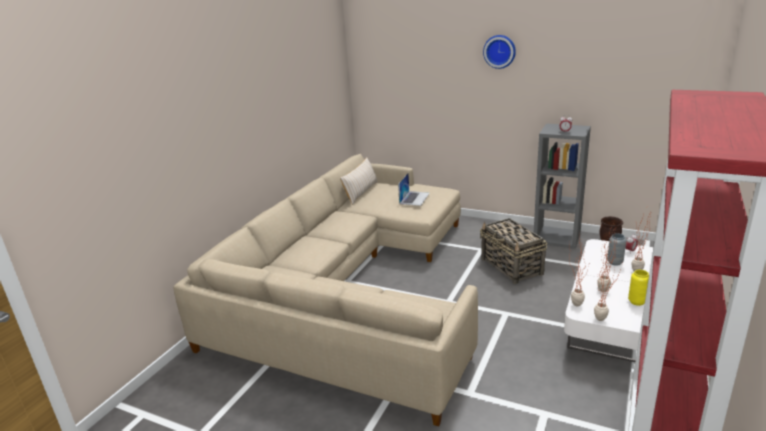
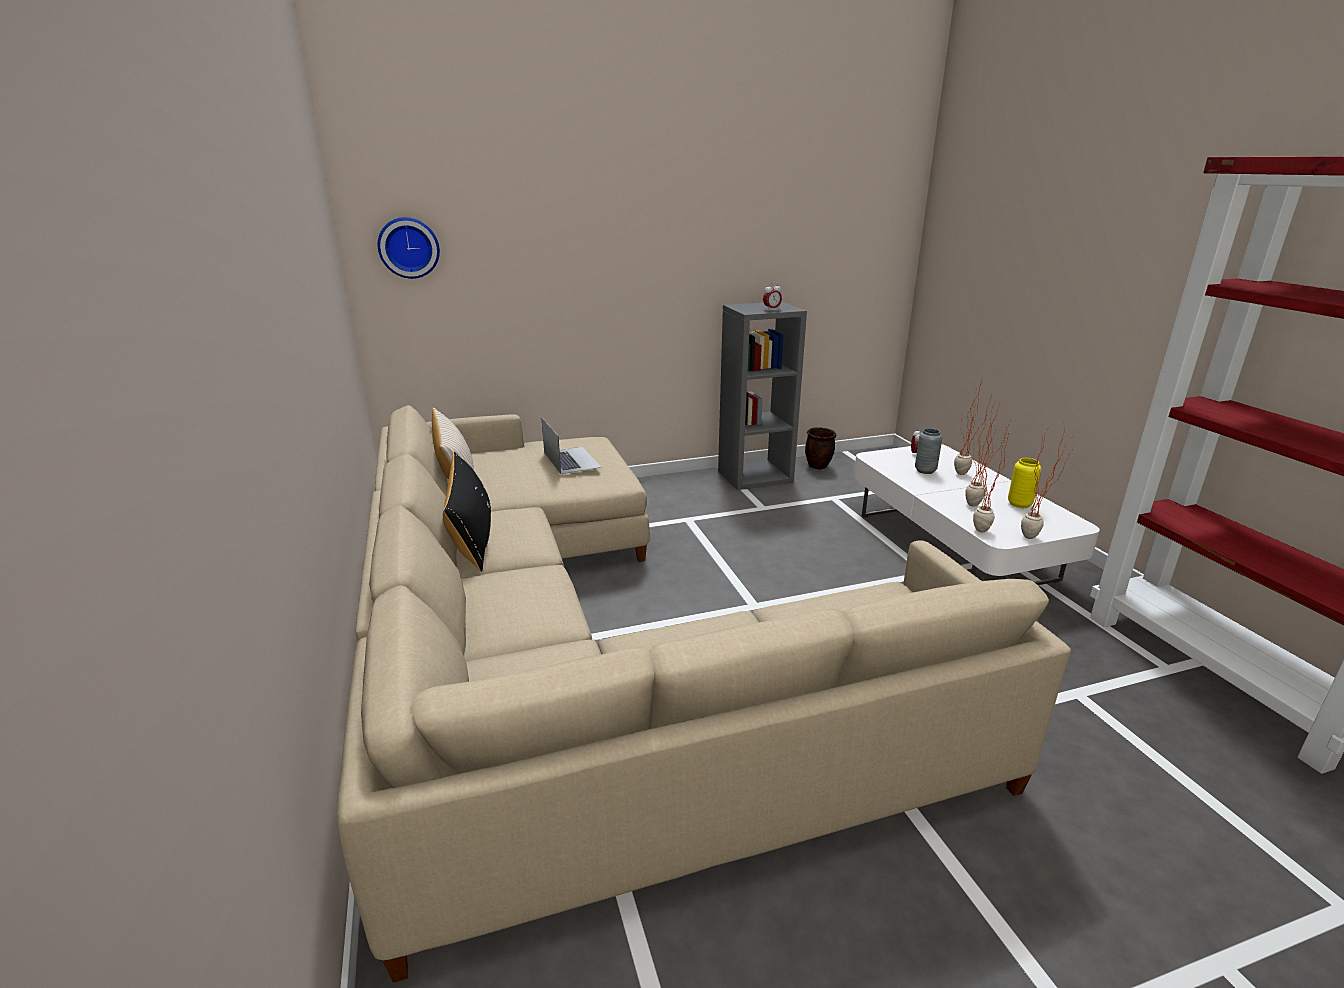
camera: 45 degrees left, 0 degrees up
(330, 221) = (472, 536): none -> black pillow
(500, 51) = (645, 190): wall clock -> wall clock (409, 247)
(512, 267) = (760, 528): basket -> none

